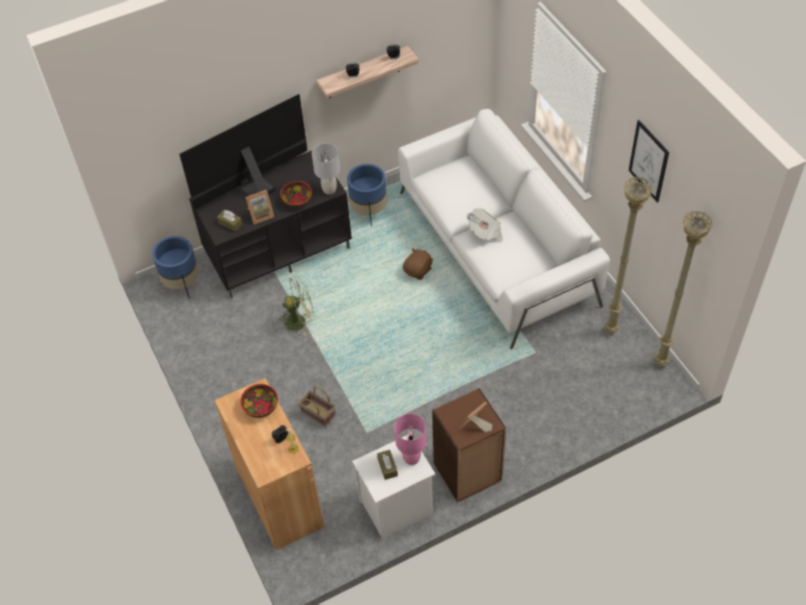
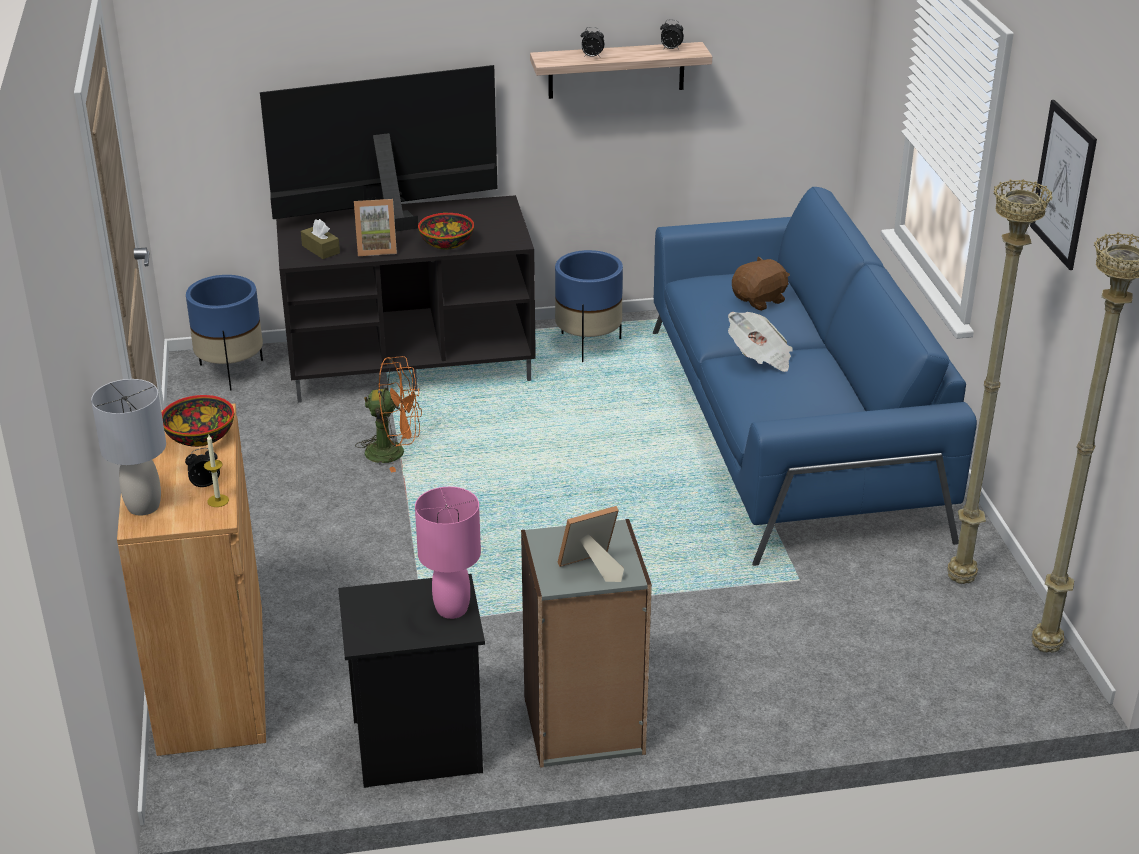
camera: 15 degrees right, 20 degrees down
(300, 320) = (394, 452): green fan -> orange fan
(317, 413) = (351, 578): basket -> none
(329, 190) = (507, 241): grey table lamp -> grey table lamp (143, 506)
(387, 467) = (398, 611): brown tissue box -> none
(396, 508) = (416, 748): white nightstand -> black nightstand
(418, 270) = (634, 430): brown plush toy -> brown plush toy (760, 300)
(468, 472) = (583, 726): brown bookcase -> grey bookcase
(497, 247) = (791, 428): white sofa -> blue sofa

